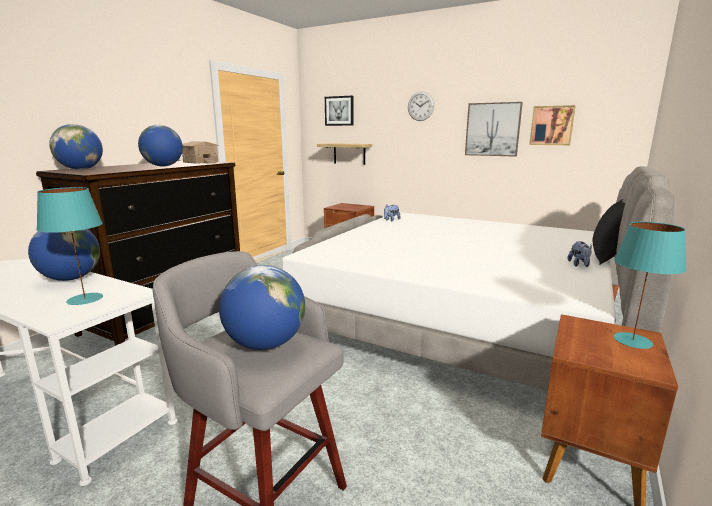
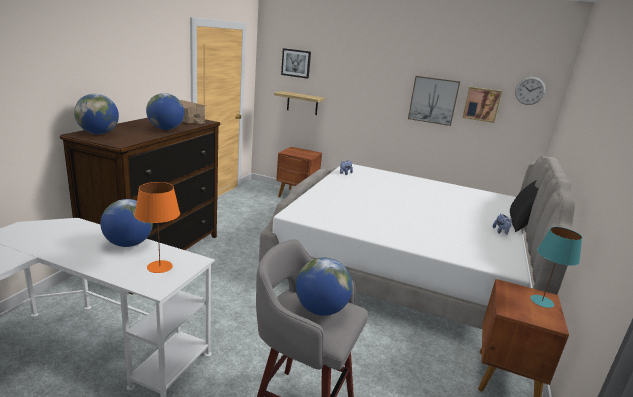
camera: 10 degrees left, 5 degrees up
(84, 299) = (159, 267): turquoise table lamp -> orange table lamp
(420, 106) = (373, 71): wall clock -> wall clock (530, 91)

